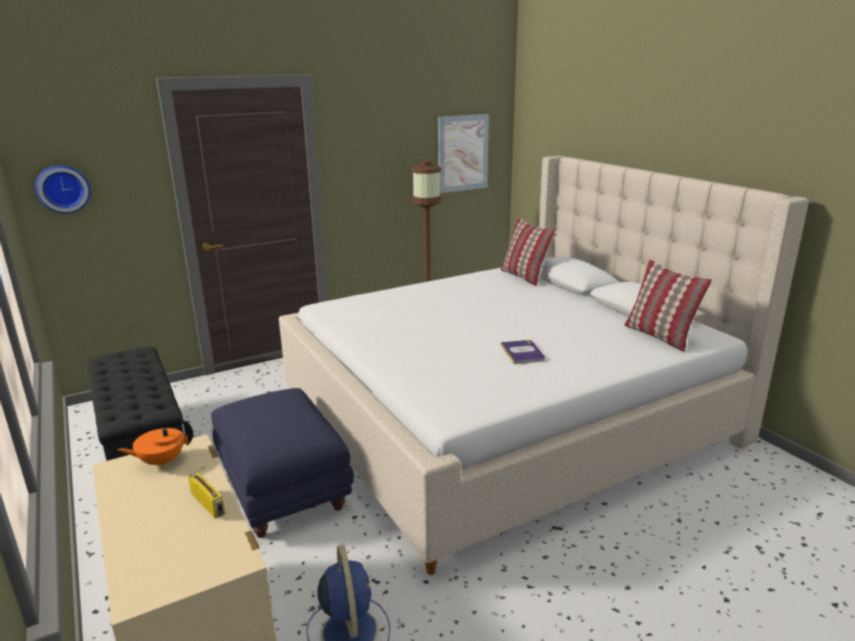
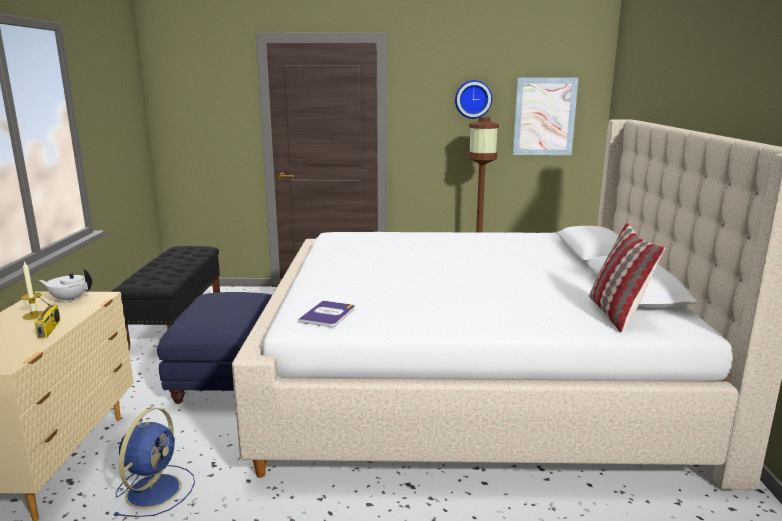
camera: 30 degrees right, 5 degrees down
(63, 188) = (181, 115): wall clock -> wall clock (473, 99)
(155, 494) = (34, 315): none -> candle
(161, 461) = (69, 299): orange teapot -> white teapot
(522, 352) = (441, 296): book -> book (328, 315)
(524, 276) = (551, 242): pillow -> none

